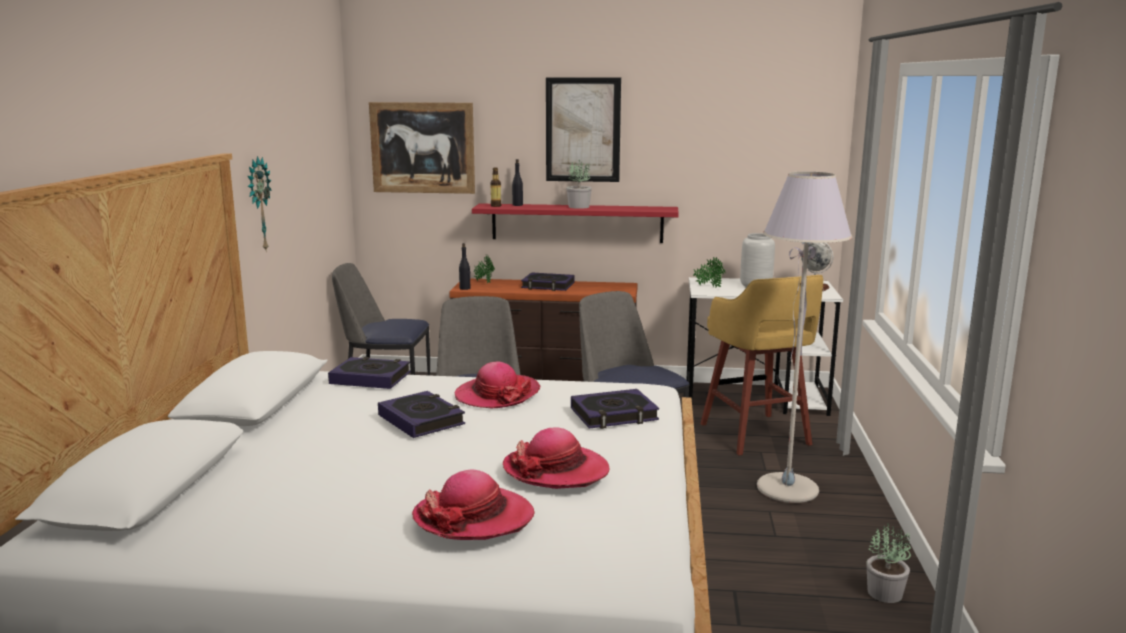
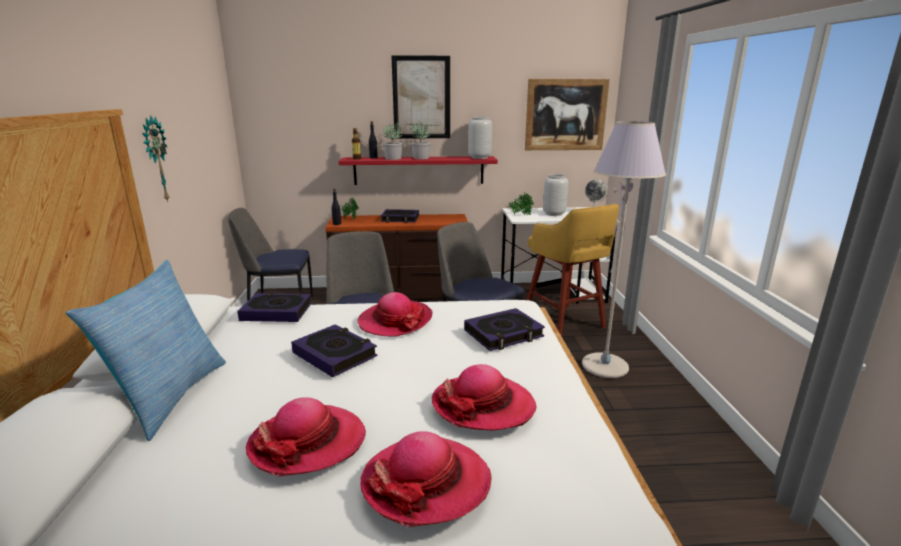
camera: 10 degrees left, 5 degrees up
(253, 442) = (169, 396): none -> pillow
(375, 484) = (307, 442): none -> hat
(422, 148) = (294, 113): picture -> picture (565, 115)
(656, 208) = (479, 157): none -> grey vase
(885, 593) = (717, 455): potted plant -> potted plant (393, 158)

